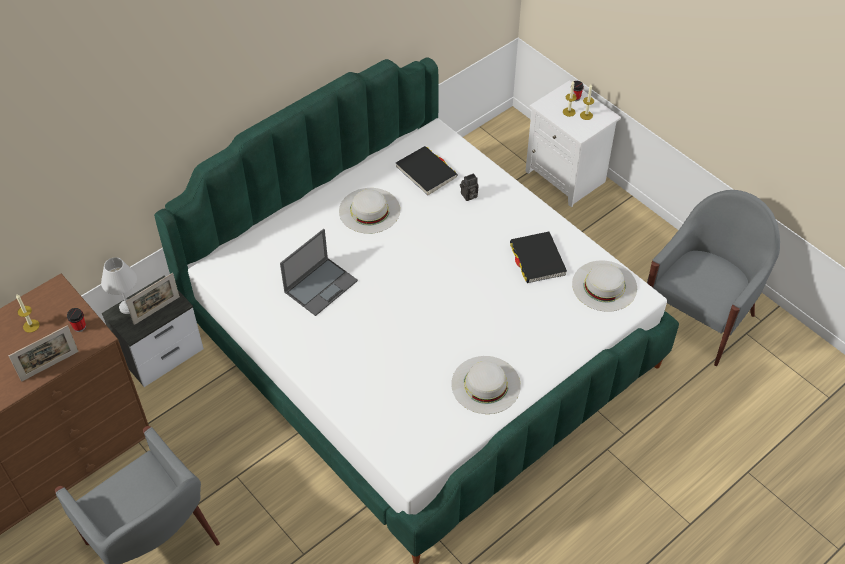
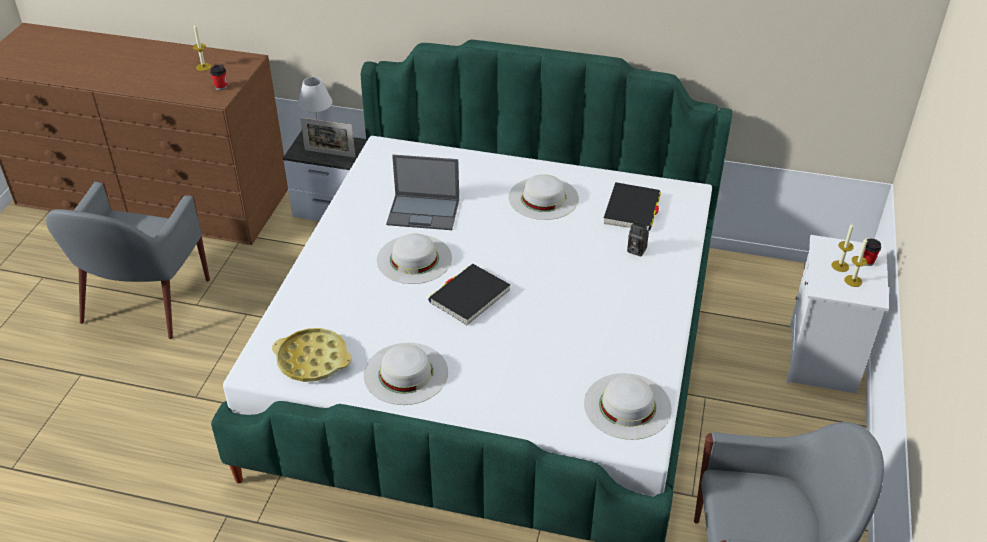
camera: 55 degrees right, 10 degrees down
(50, 366) = (171, 92): picture frame -> none
(370, 319) = (414, 259): none -> white hat
(429, 432) = (312, 360): none -> yellow tray
(537, 259) = (607, 336): black book -> black book (469, 297)

